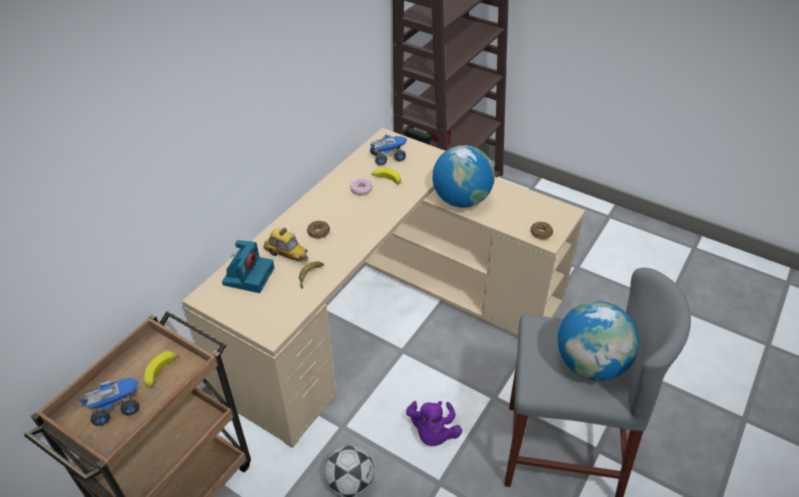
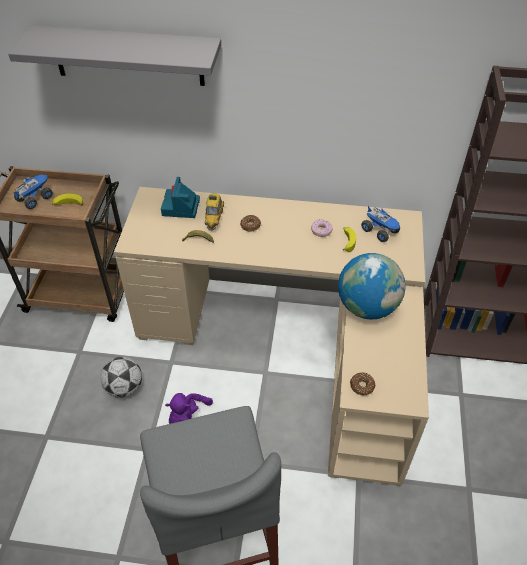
camera: 65 degrees right, 5 degrees up
(116, 407) = (35, 198): toy truck -> toy truck turned 90 degrees counterclockwise
(139, 144) = (128, 56): none -> grey shelf
(248, 275) = (181, 207): camera -> camera turned 105 degrees clockwise
(590, 364) = (203, 476): globe -> none

